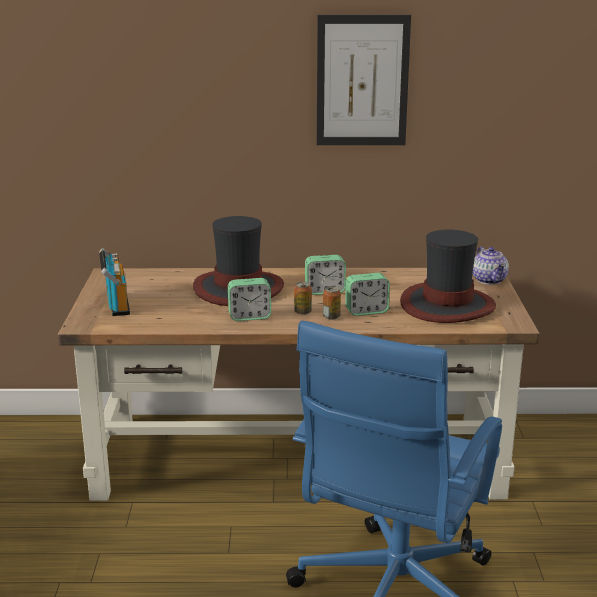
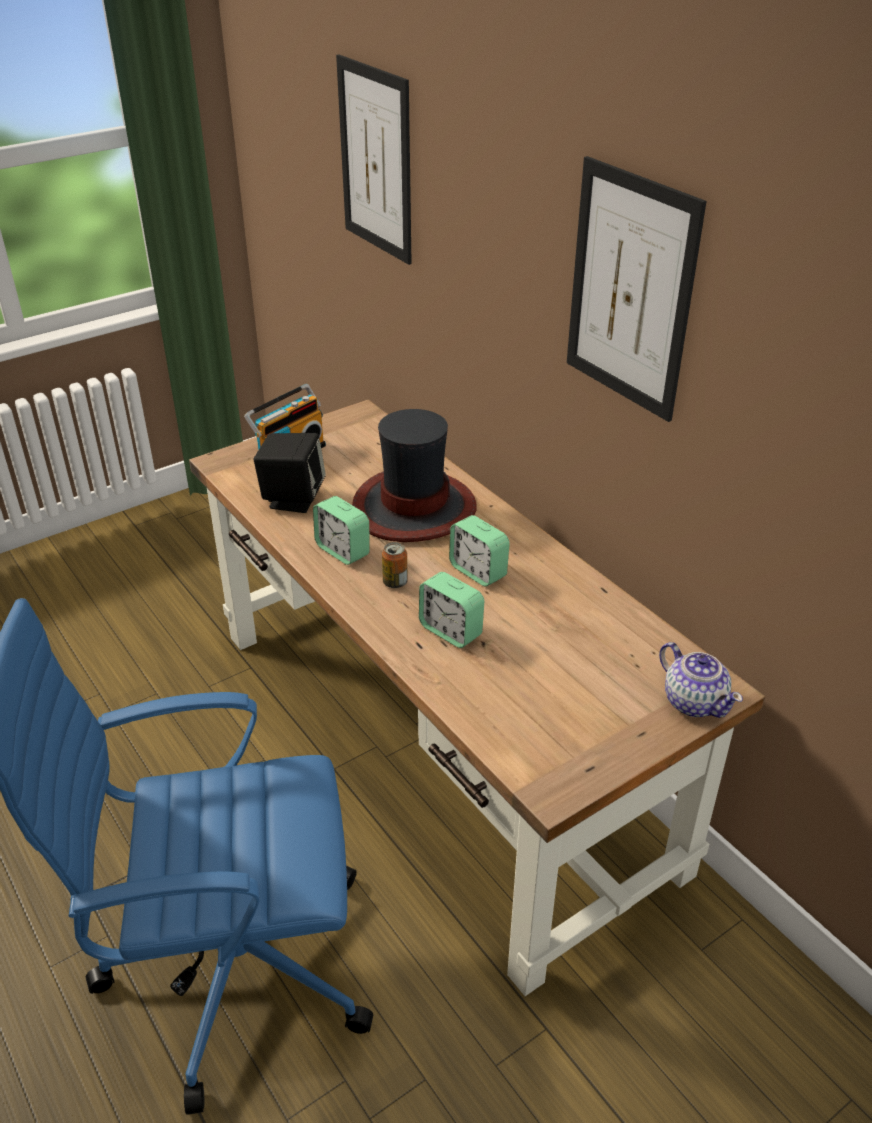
camera: 55 degrees right, 15 degrees up
(91, 75) = (376, 160): none -> picture
(169, 315) = (293, 498): none -> black speaker
(331, 317) = (403, 610): can -> none
(447, 305) = (548, 694): hat -> none
(489, 280) = (694, 701): teapot -> teapot turned 75 degrees counterclockwise

